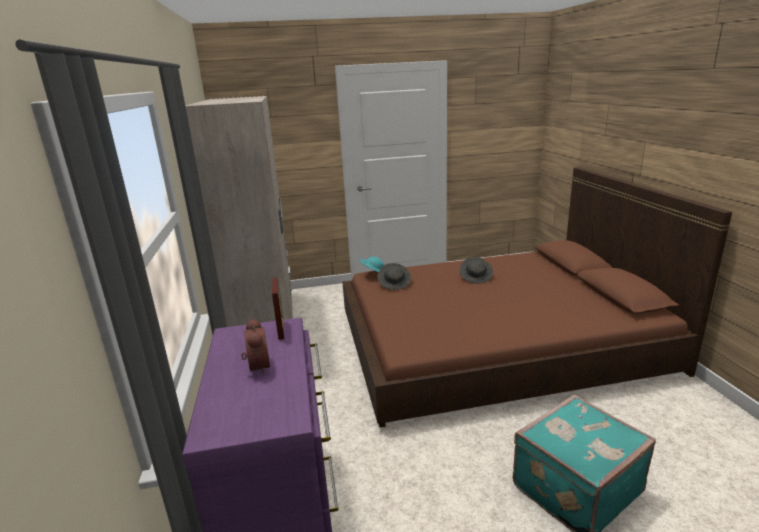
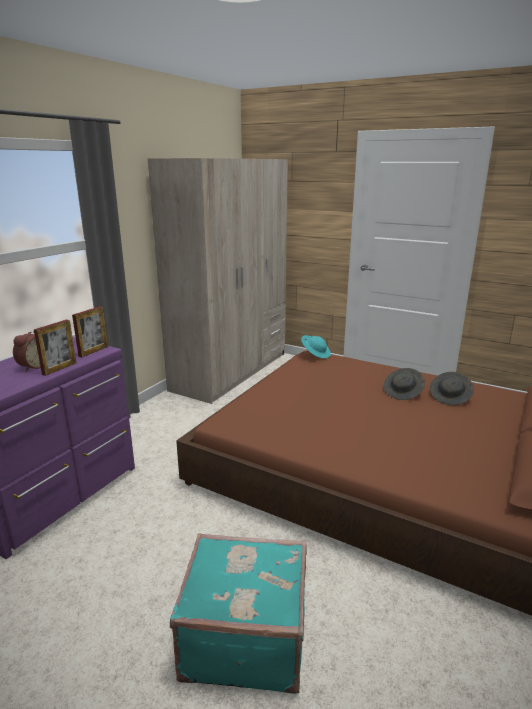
camera: 40 degrees right, 0 degrees up
(291, 356) = (59, 368): none -> picture frame
(394, 284) = (316, 368): grey hat -> grey hat (450, 397)

